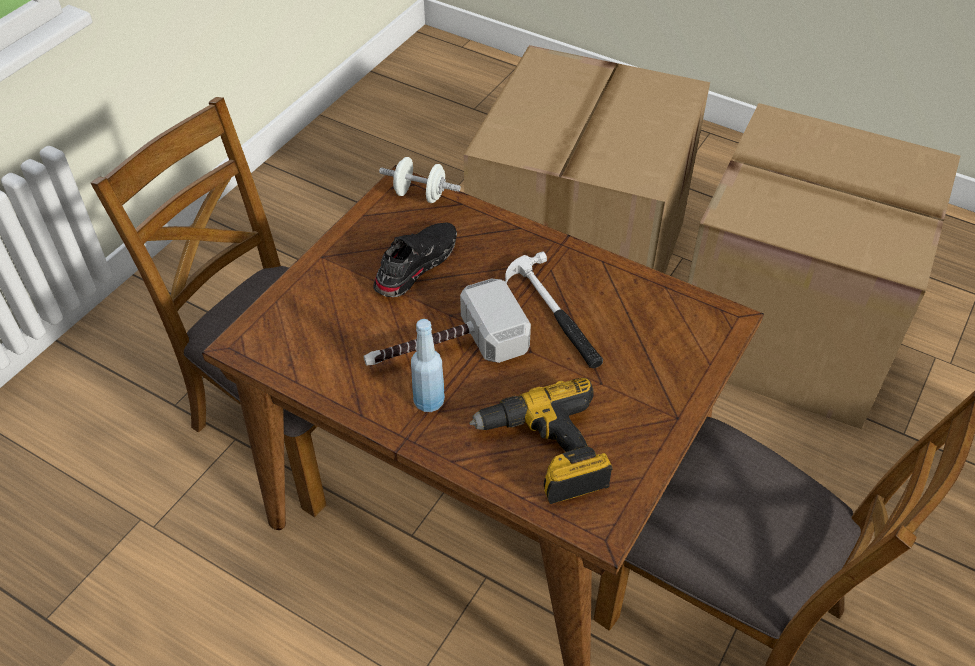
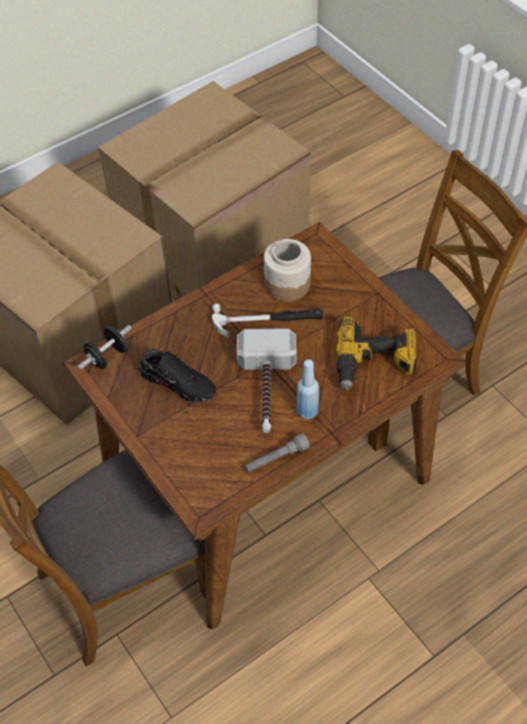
camera: 65 degrees left, 5 degrees up
(340, 393) = (276, 459): none -> grey flashlight
(414, 265) = (178, 382): black shoe -> black shoe turned 150 degrees clockwise
(420, 195) = (107, 356): white dumbbell -> black dumbbell
(627, 314) = (286, 284): none -> jar

